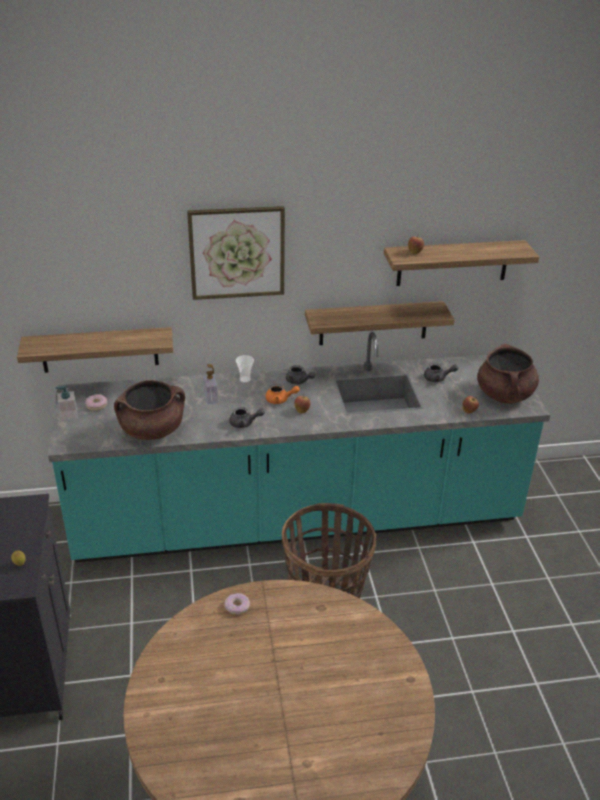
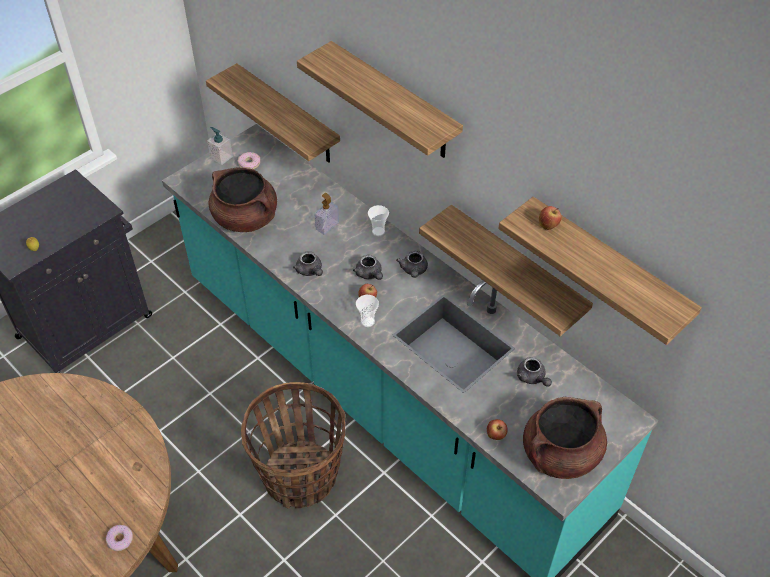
camera: 55 degrees right, 15 degrees up
(237, 252) = (394, 102): picture -> shelf
(237, 606) = (100, 407): donut -> donut (120, 539)
(280, 400) = (369, 274): orange teapot -> grey teapot
(321, 419) = (367, 321): none -> cup

